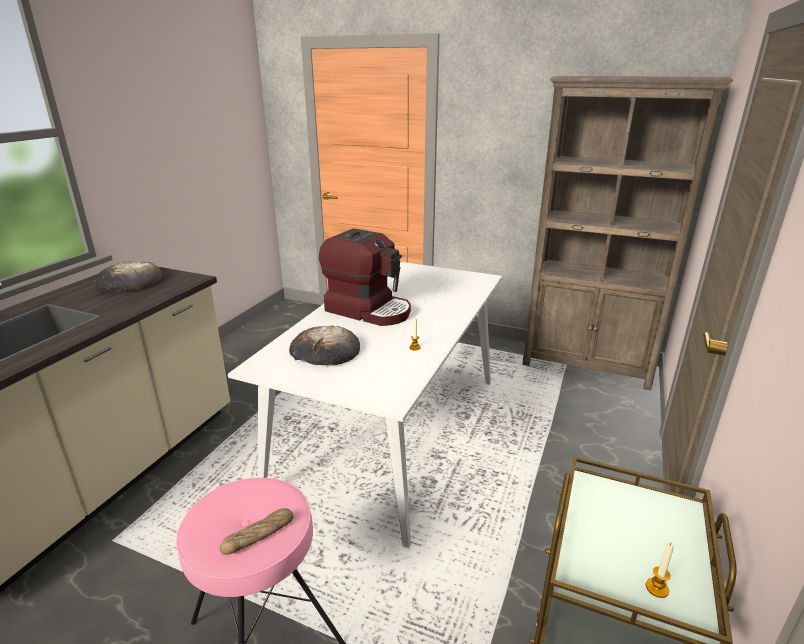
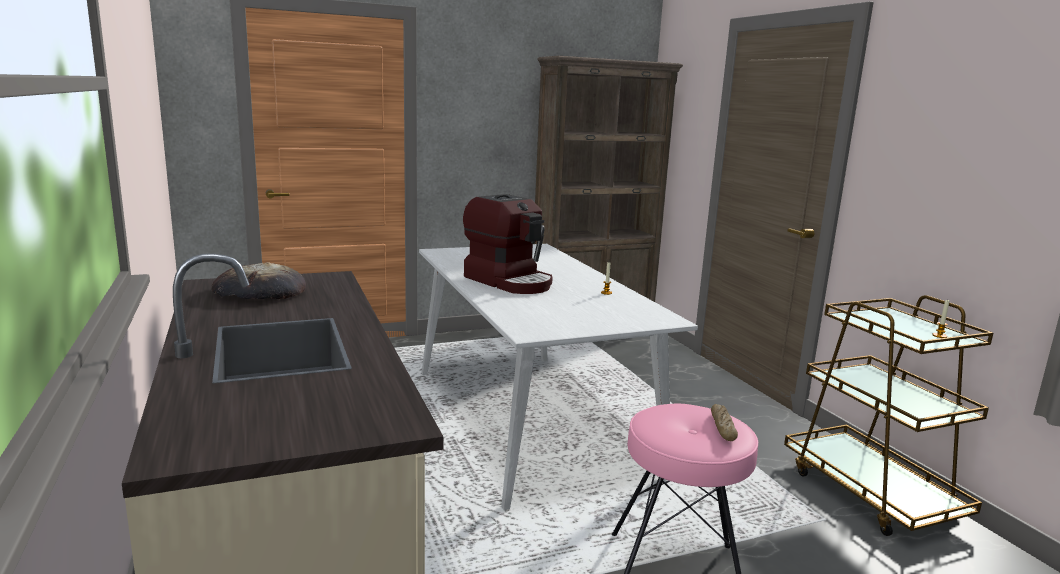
camera: 45 degrees left, 10 degrees down
(324, 351) = (551, 311): bread -> none
(369, 310) = (510, 281): coffee machine -> coffee machine turned 60 degrees clockwise

